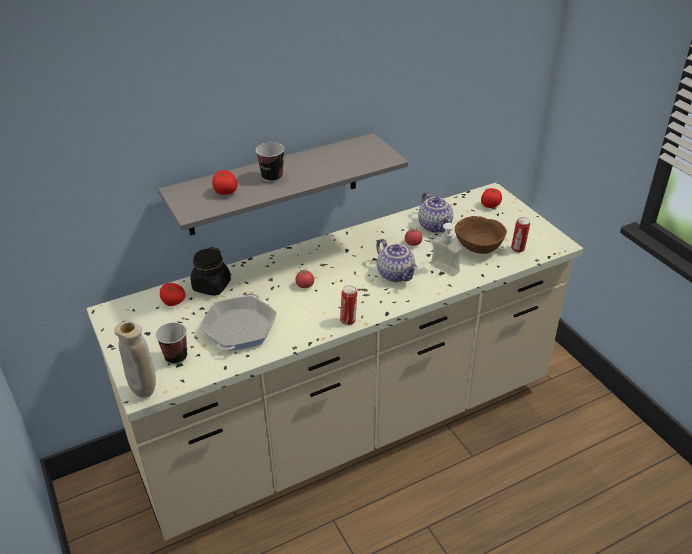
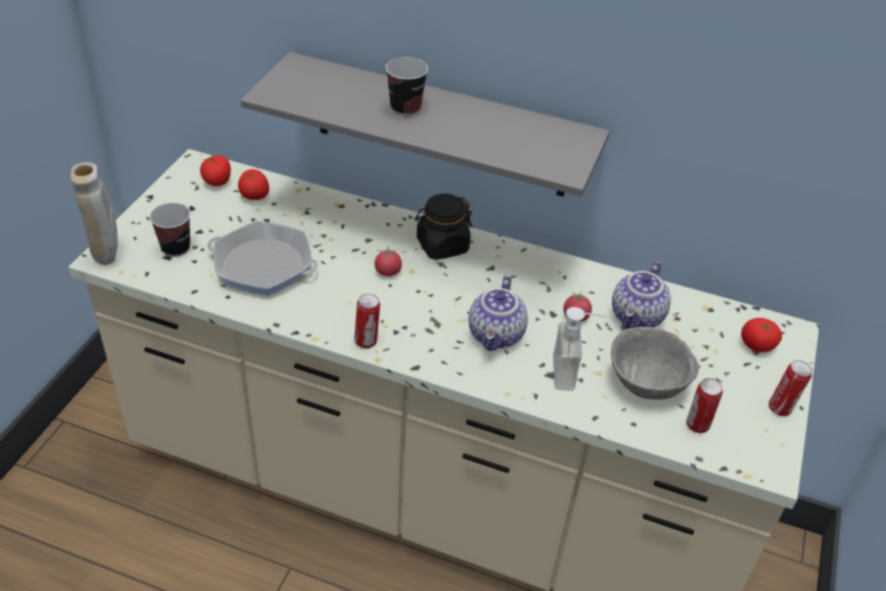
camera: 45 degrees right, 5 degrees up
(211, 286) = (308, 205): black jar -> black jar (442, 246)
(225, 192) = (335, 94): tomato -> tomato (217, 181)
(239, 328) = (263, 265): frying pan -> frying pan turned 45 degrees clockwise
(478, 248) = (646, 383): brown bowl -> grey bowl
(532, 221) = (781, 408): none -> can

